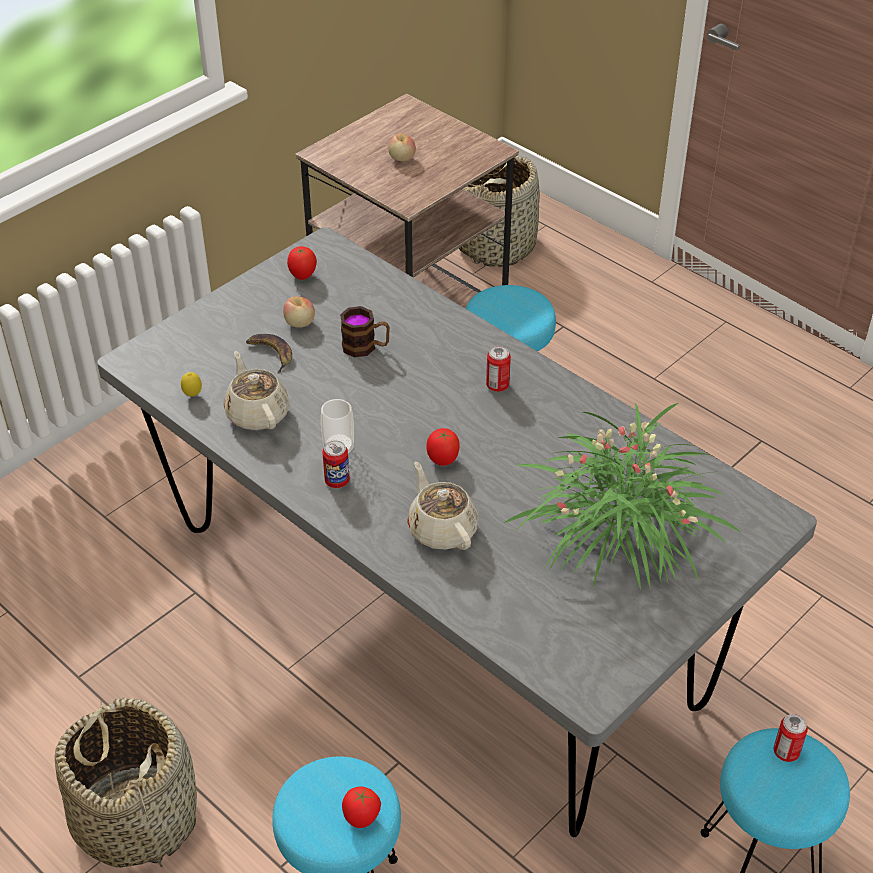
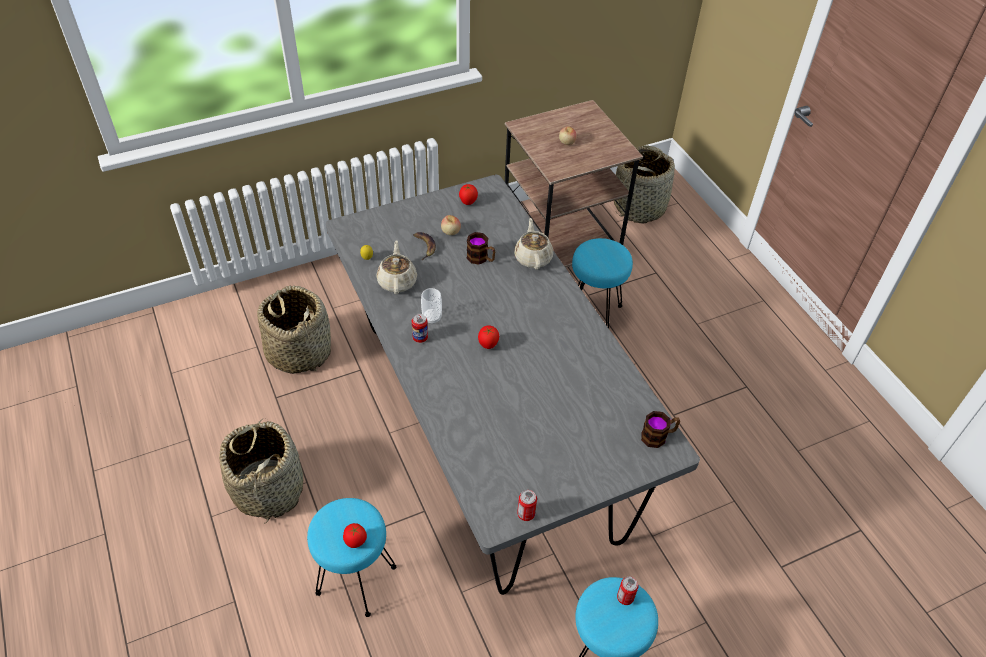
camera: 20 degrees right, 5 degrees up
(81, 596) = (299, 351): none -> basket
(442, 529) = (464, 388): beige teapot -> beige teapot (533, 257)
(497, 385) = (546, 307): can -> can (526, 514)
(619, 533) = (569, 426): potted plant -> none
(746, 506) = (658, 436): none -> mug

